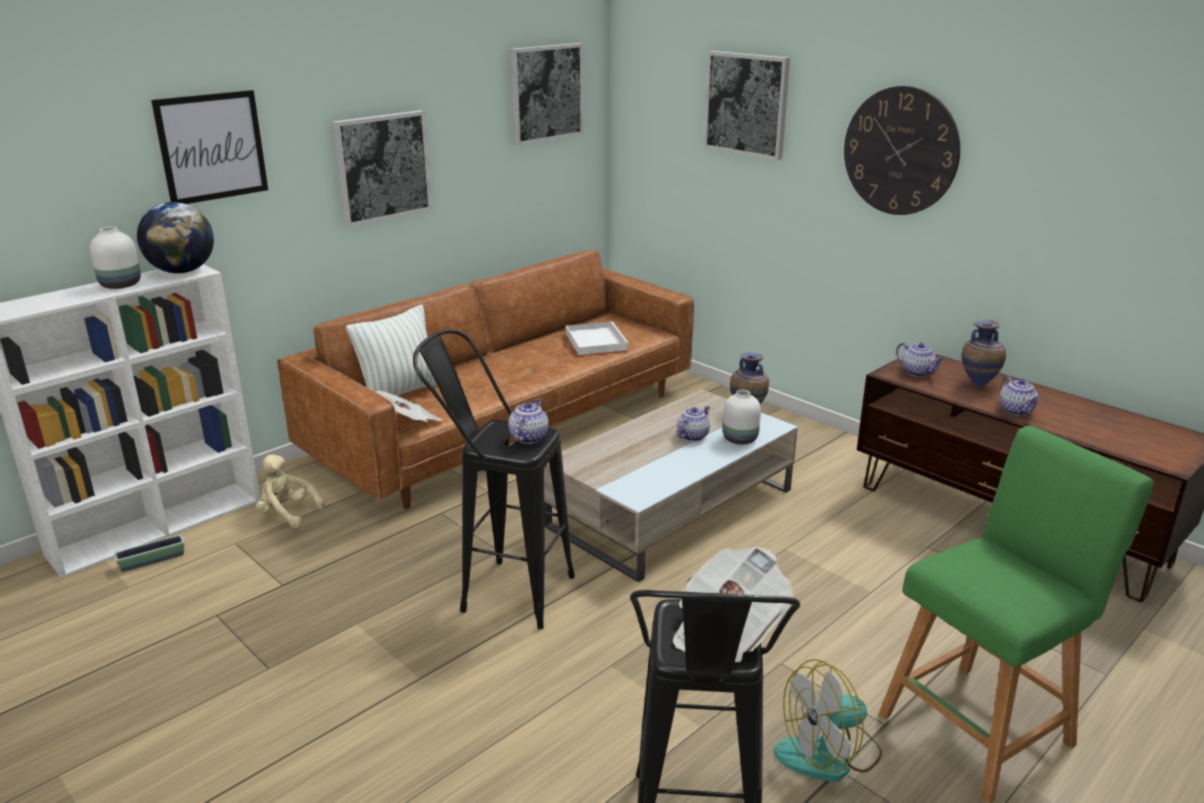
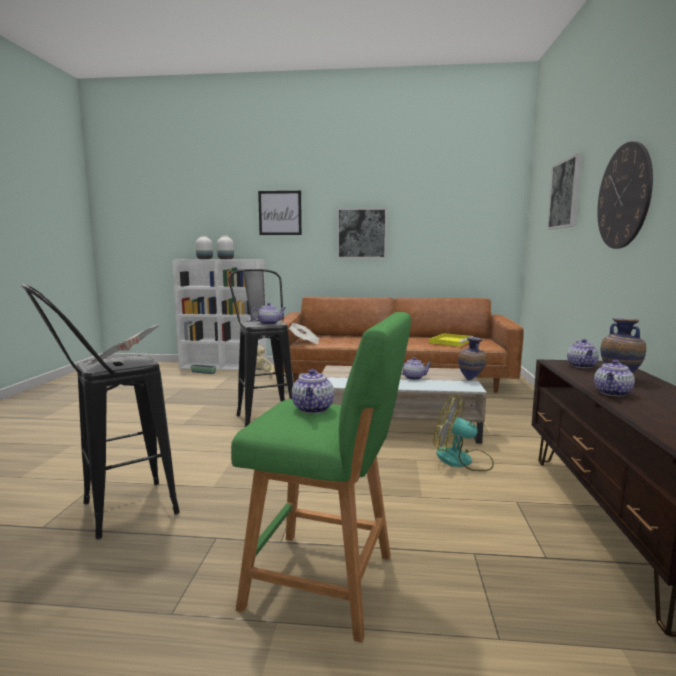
camera: 50 degrees right, 15 degrees down
(182, 271) = (250, 259): globe -> none
(401, 392) = (327, 337): pillow -> none
(546, 93) = (473, 206): picture -> none
(595, 341) = (451, 342): white tray -> yellow tray
(741, 439) = (436, 385): white vase -> white vase (205, 259)
(829, 754) = (227, 530): fan -> fan (462, 460)
(994, 566) = (313, 409): none -> teapot

